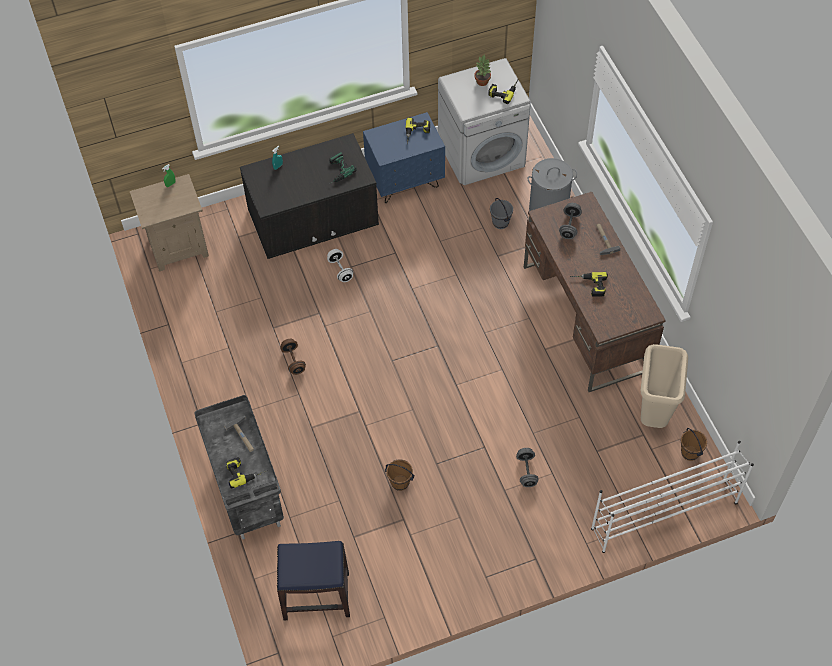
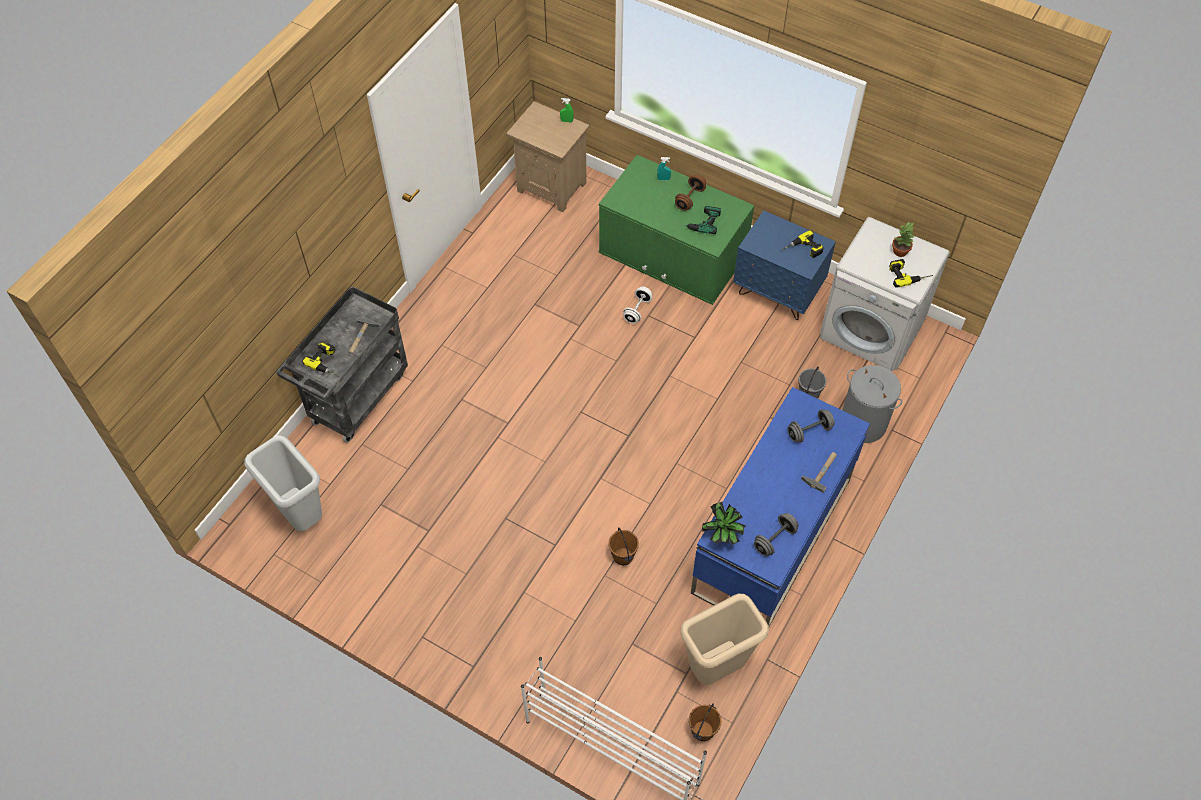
camera: 50 degrees right, 0 degrees up
(293, 361) = (515, 341): brown dumbbell -> brown dumbbell (690, 199)
(313, 216) = (673, 253): black cabinet -> green cabinet
(316, 596) = (302, 516): stool -> grey trash can
(400, 483) = (462, 503): brown bucket -> brown bucket (622, 556)
(526, 471) = (559, 597): grey dumbbell -> grey dumbbell (774, 539)
(586, 318) = (771, 536): brown desk -> blue desk
(589, 286) = (755, 493): power drill -> none
(605, 326) = (722, 537): none -> potted plant

